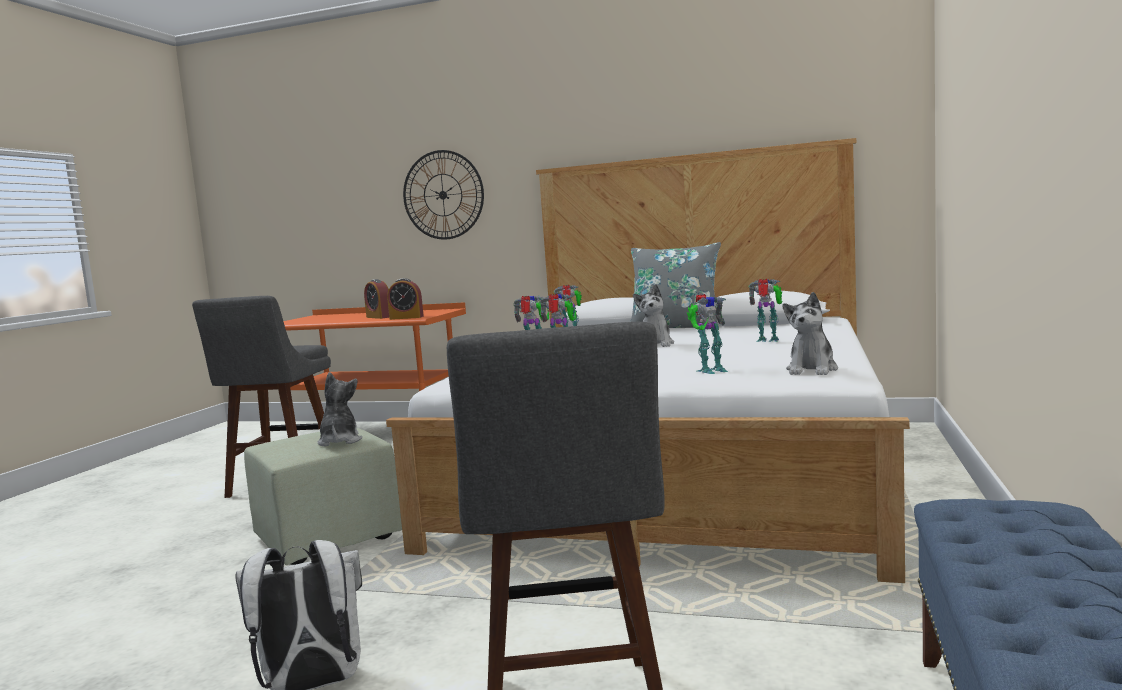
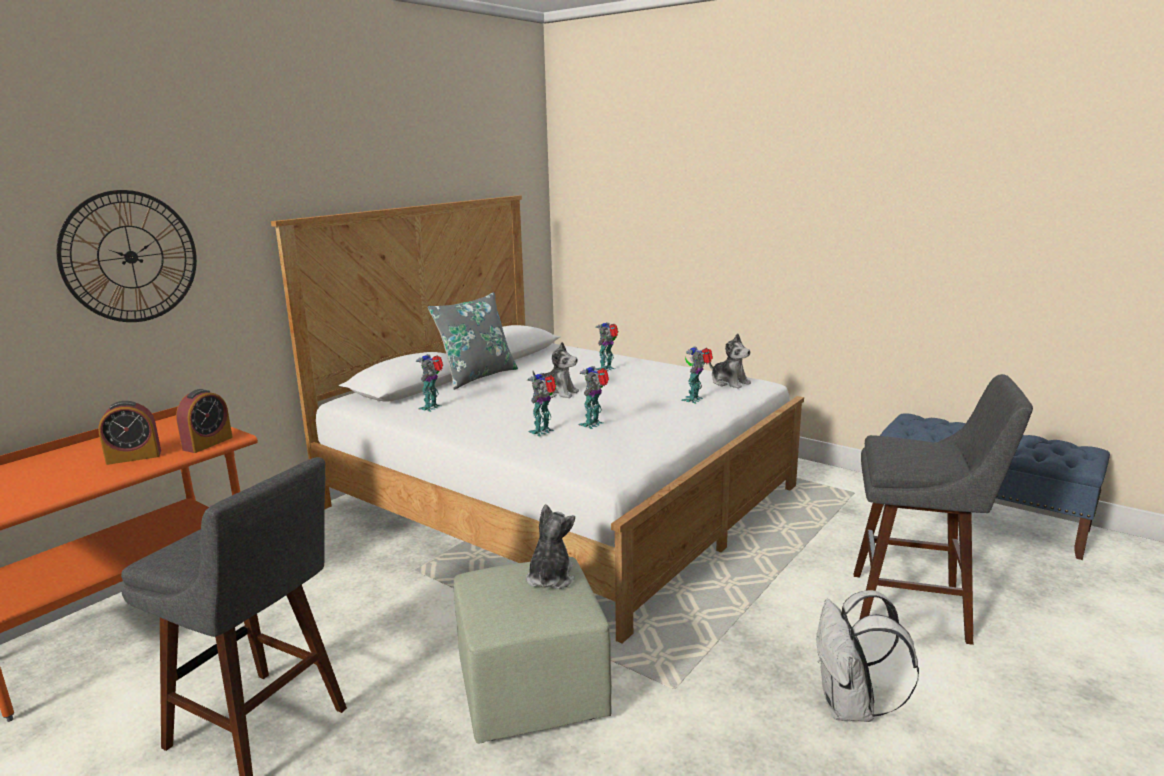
camera: 70 degrees left, 10 degrees up
(339, 441) = (550, 578): plush toy -> plush toy turned 90 degrees clockwise
(709, 370) = (695, 399): toy robot -> toy robot turned 150 degrees counterclockwise

